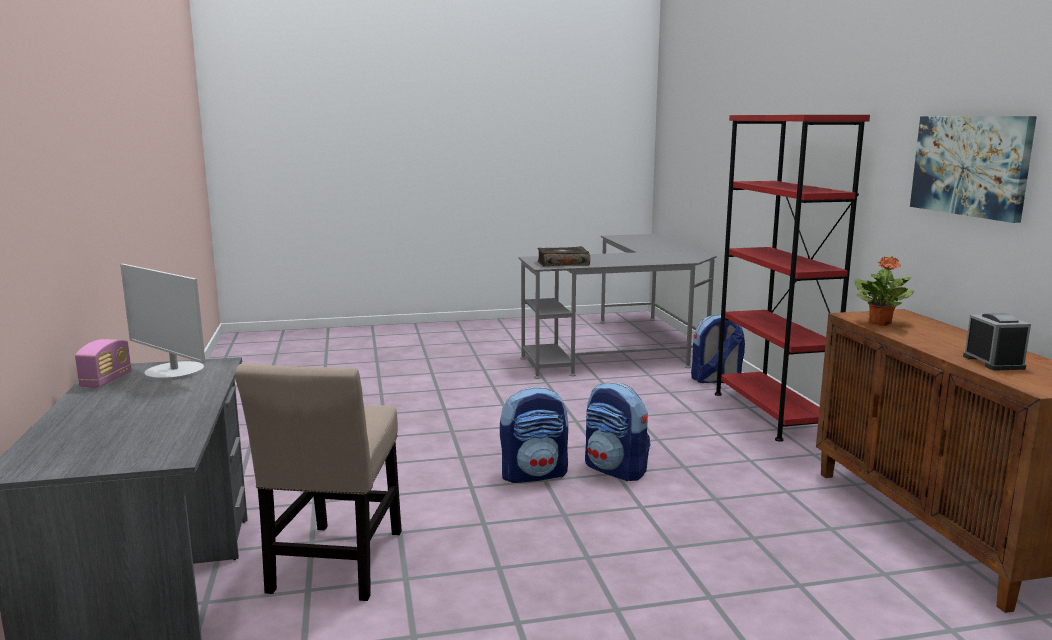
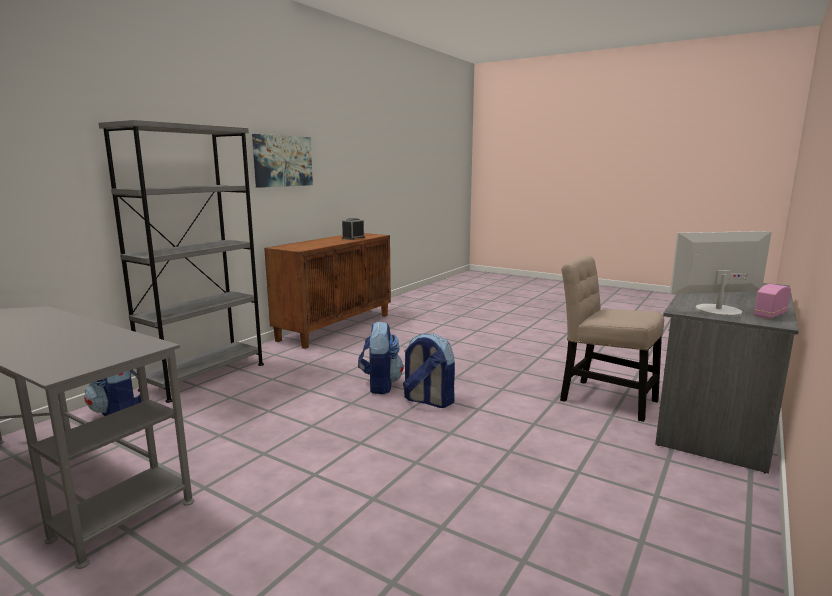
camera: 135 degrees left, 0 degrees up
(174, 372) = (717, 311): monitor -> monitor turned 90 degrees counterclockwise
(336, 565) = (603, 398): beige chair -> beige chair turned 105 degrees counterclockwise
(562, 263) = (112, 344): book -> none
(770, 413) = (204, 376): red bookcase -> grey bookcase
(880, 323) = (310, 246): potted plant -> none

